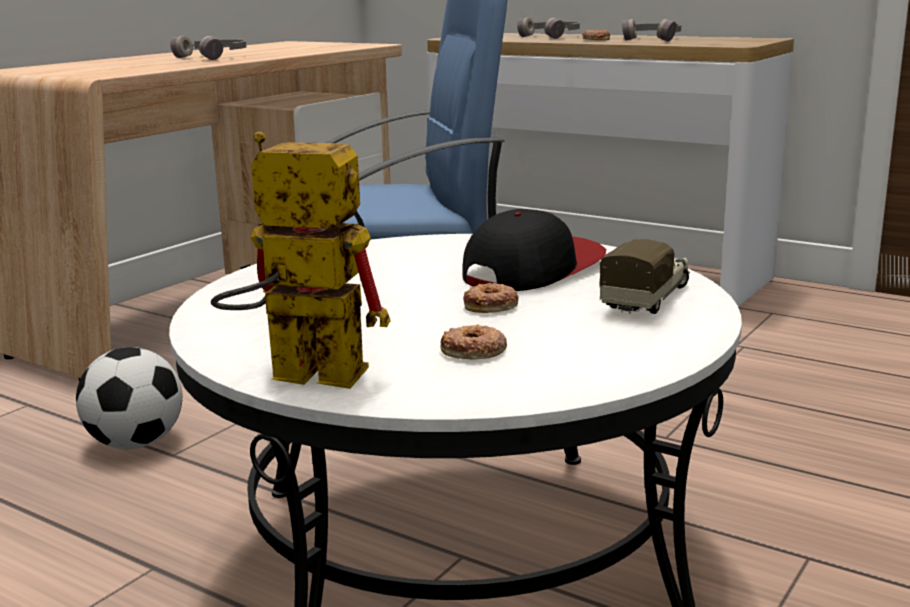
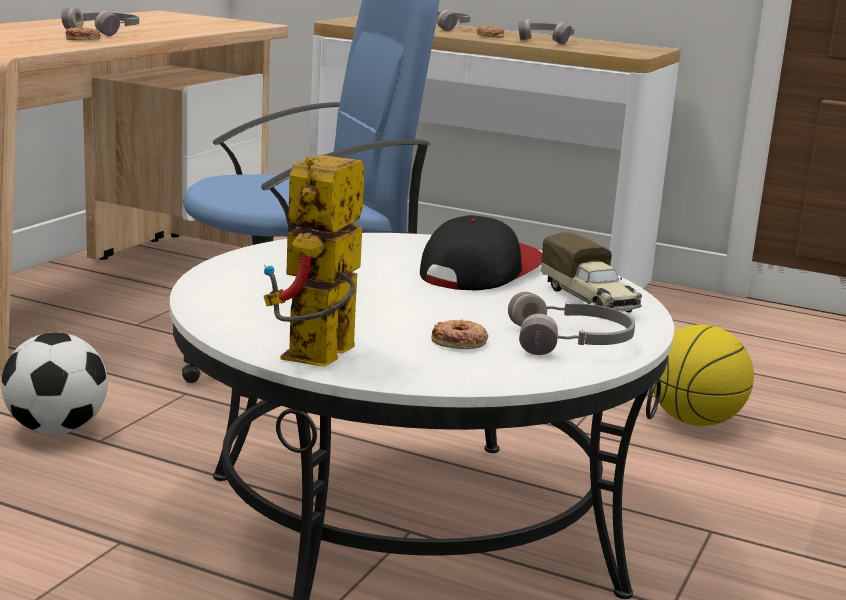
camera: 10 degrees left, 0 degrees up
(297, 376) = (318, 360): toy robot -> toy robot turned 75 degrees counterclockwise
(491, 305) = (457, 303): donut -> donut (83, 39)
(608, 348) = (571, 342): none -> grey headphones
(647, 298) = (589, 300): toy truck -> toy truck turned 135 degrees clockwise
(803, 426) = (694, 421): none -> basketball

